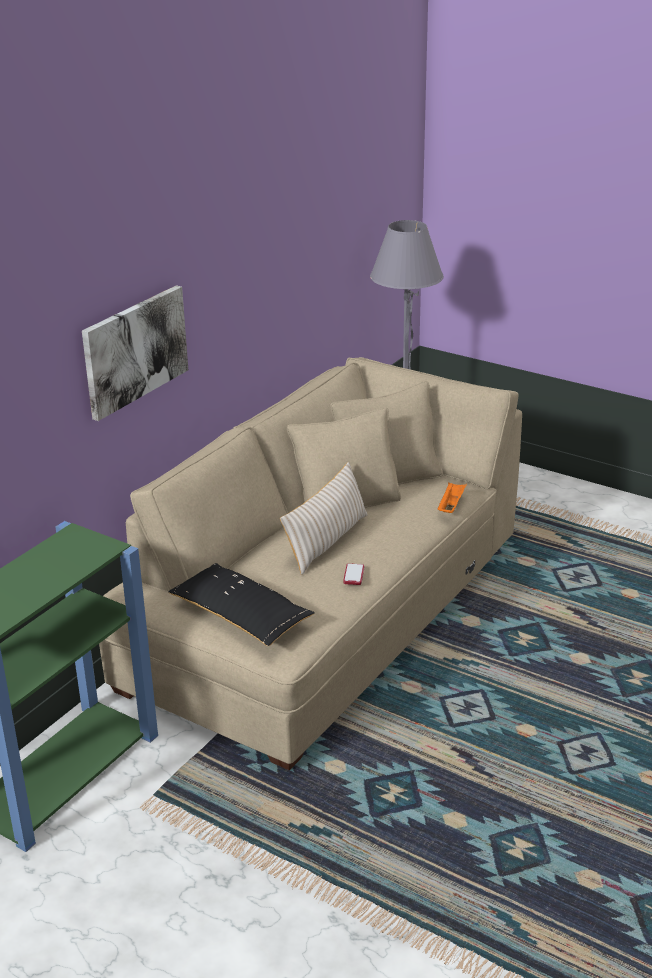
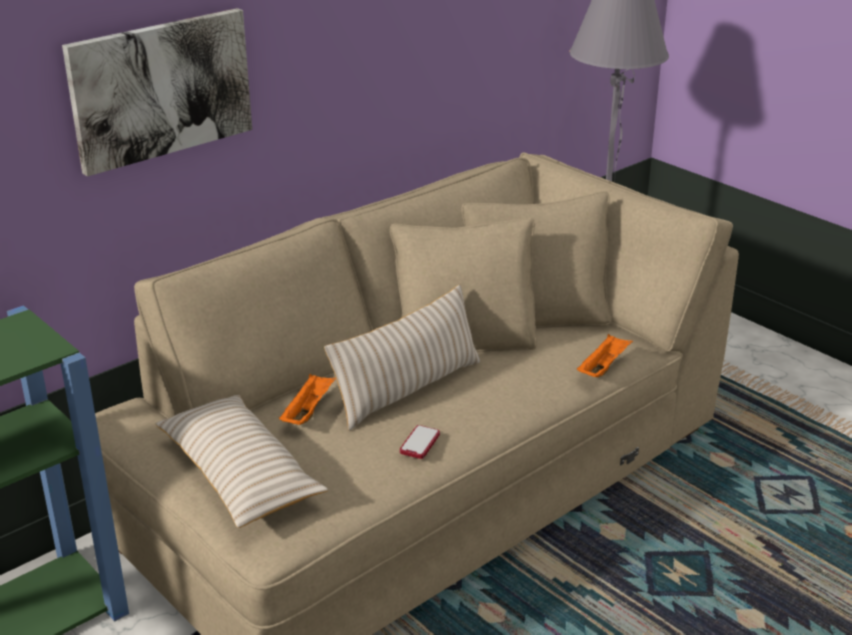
camera: 15 degrees right, 0 degrees up
(241, 616) = (239, 474): black pillow -> beige pillow
(266, 566) = (308, 411): none -> orange tray

